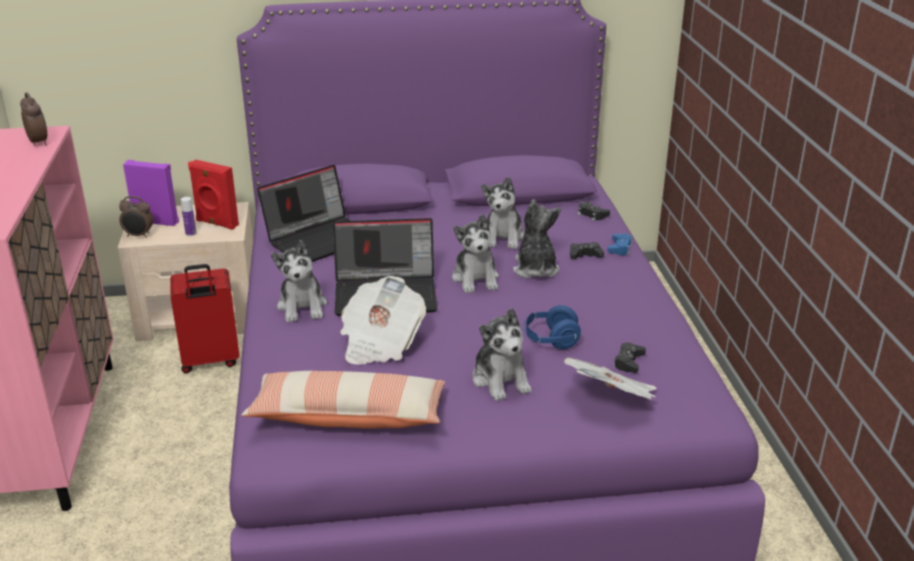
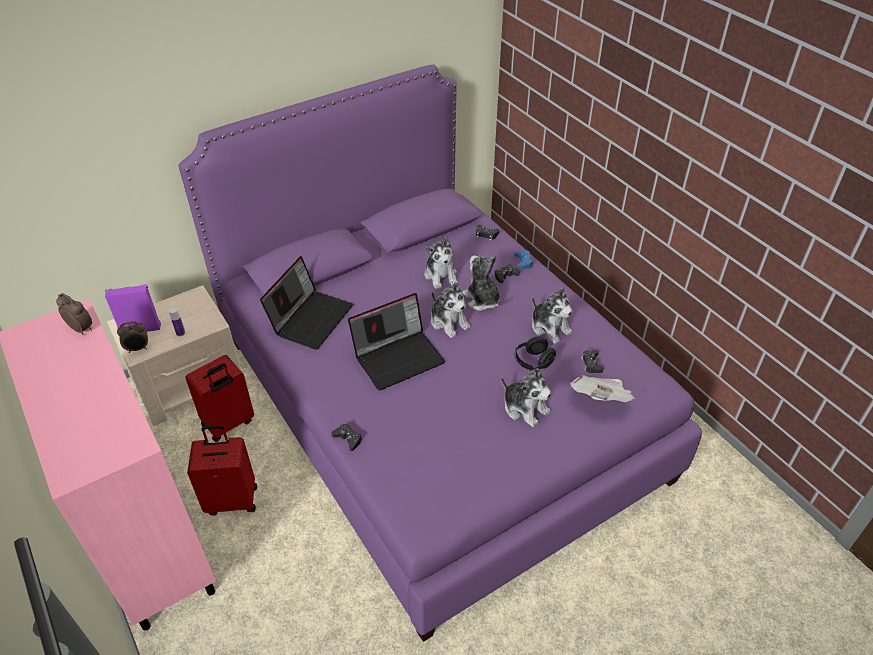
camera: 25 degrees left, 15 degrees up
(158, 430) = (232, 499): none -> red suitcase
(216, 223) = (194, 316): red speaker -> none
(263, 348) = (348, 439): none -> black game controller
(302, 306) = (347, 389): plush toy -> plush toy (550, 327)
(348, 416) = (450, 477): pillow -> none
(380, 342) = (427, 405): newspaper -> none
(550, 340) = (533, 362): blue headphones -> black headphones

